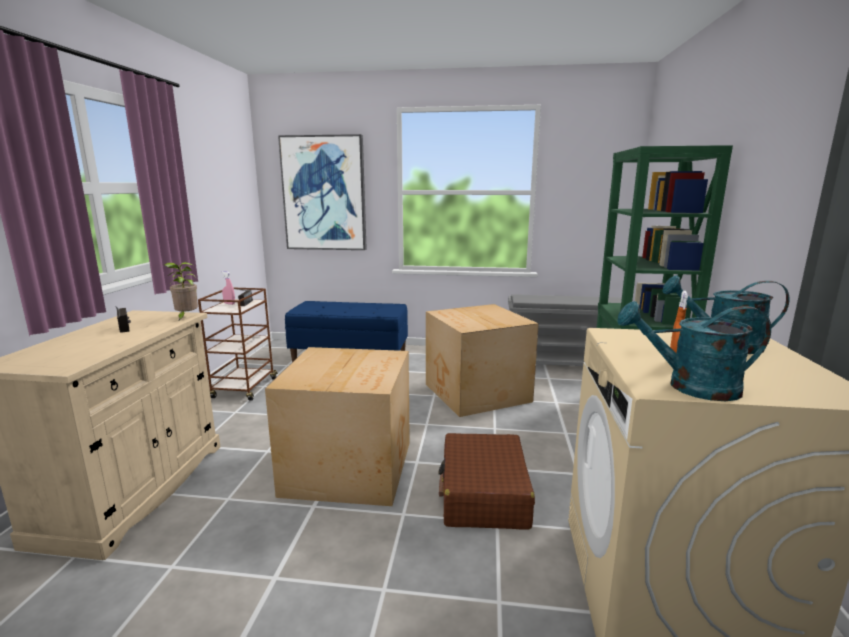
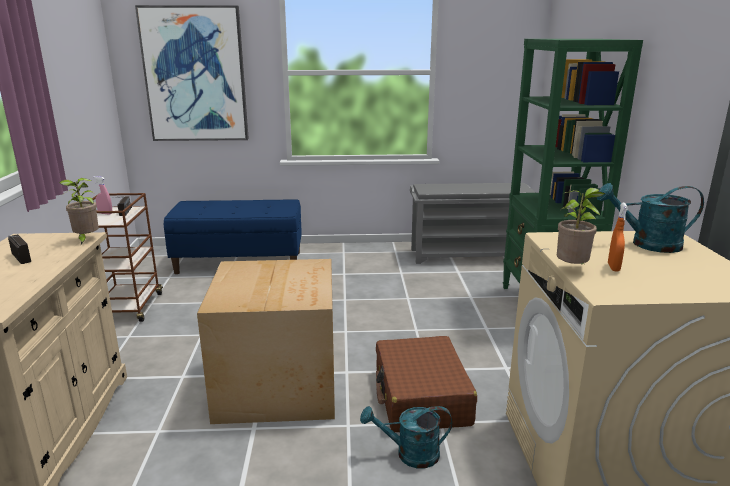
camera: 10 degrees left, 5 degrees up
(476, 393) = (388, 294): cardboard box -> none
(625, 363) = (572, 269): none -> potted plant
(690, 387) = (633, 290): turquoise watering can -> turquoise watering can (410, 454)

